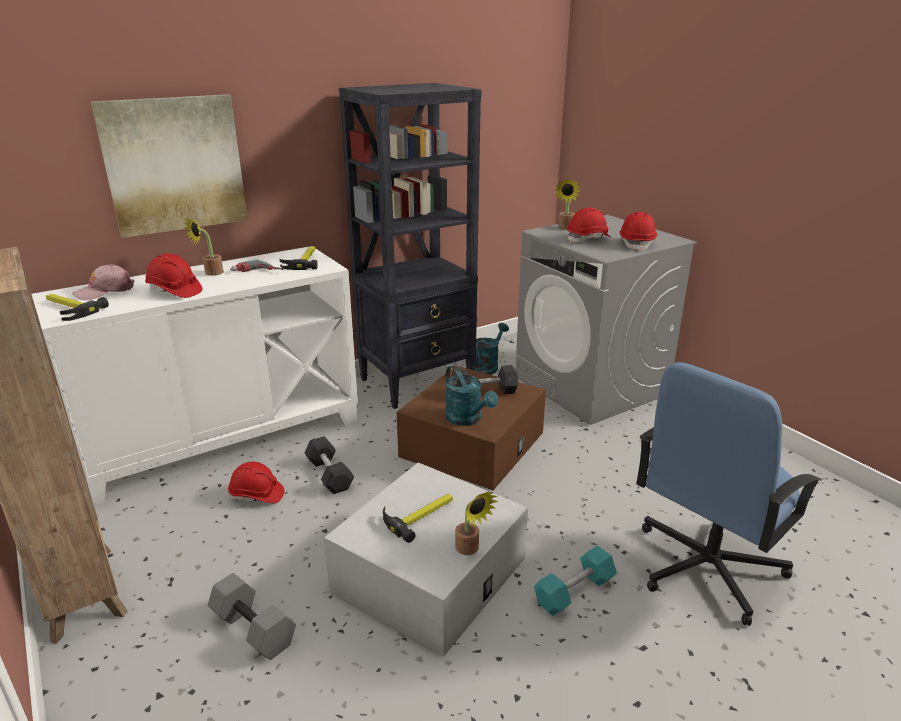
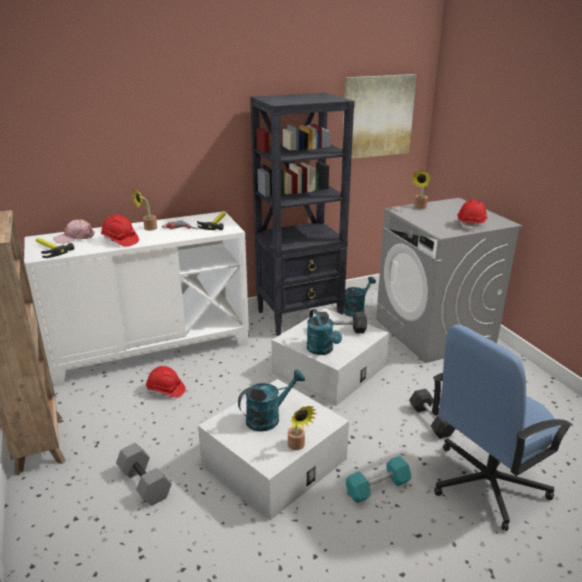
camera: 10 degrees right, 0 degrees up
(174, 165) = (128, 150): picture -> picture (377, 116)
(329, 475) = (219, 381): grey dumbbell -> grey dumbbell (431, 421)
(420, 515) = (268, 418): hammer -> turquoise watering can
(472, 444) = (329, 369): brown storage box -> white storage box
(588, 239) = (434, 218): red hard hat -> none

